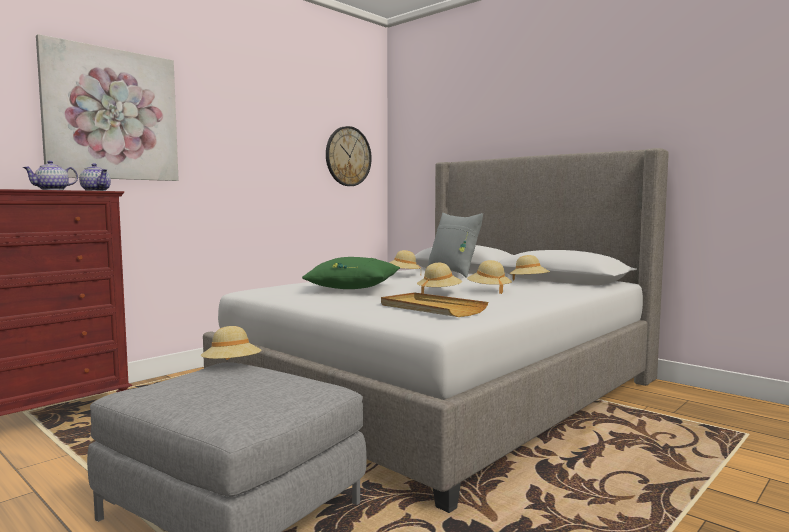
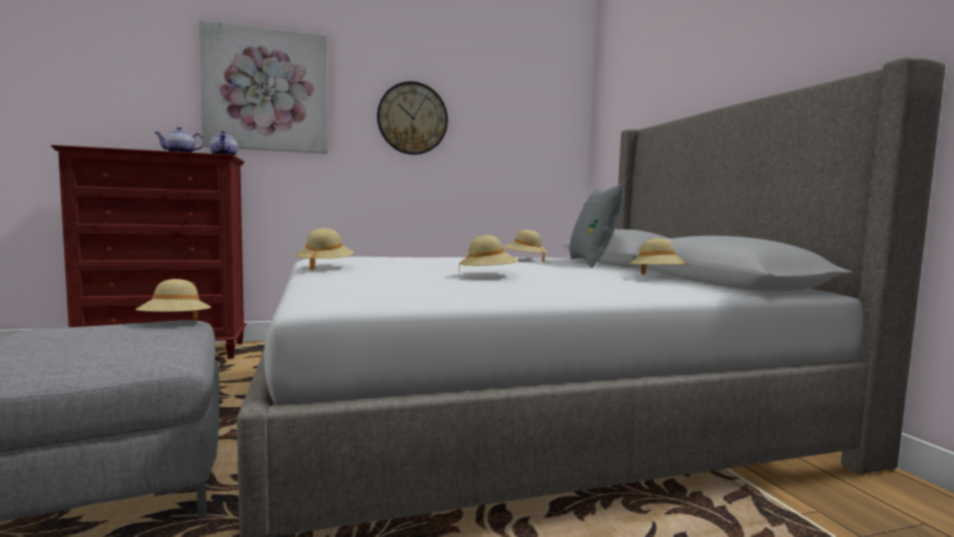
camera: 30 degrees right, 0 degrees up
(348, 156) = (536, 132): wall clock -> wall clock (412, 118)
(353, 288) = (408, 263): green pillow -> none
(431, 308) = (397, 286): beige tray -> none
(488, 290) = (557, 279): beige hat -> beige hat (325, 268)

